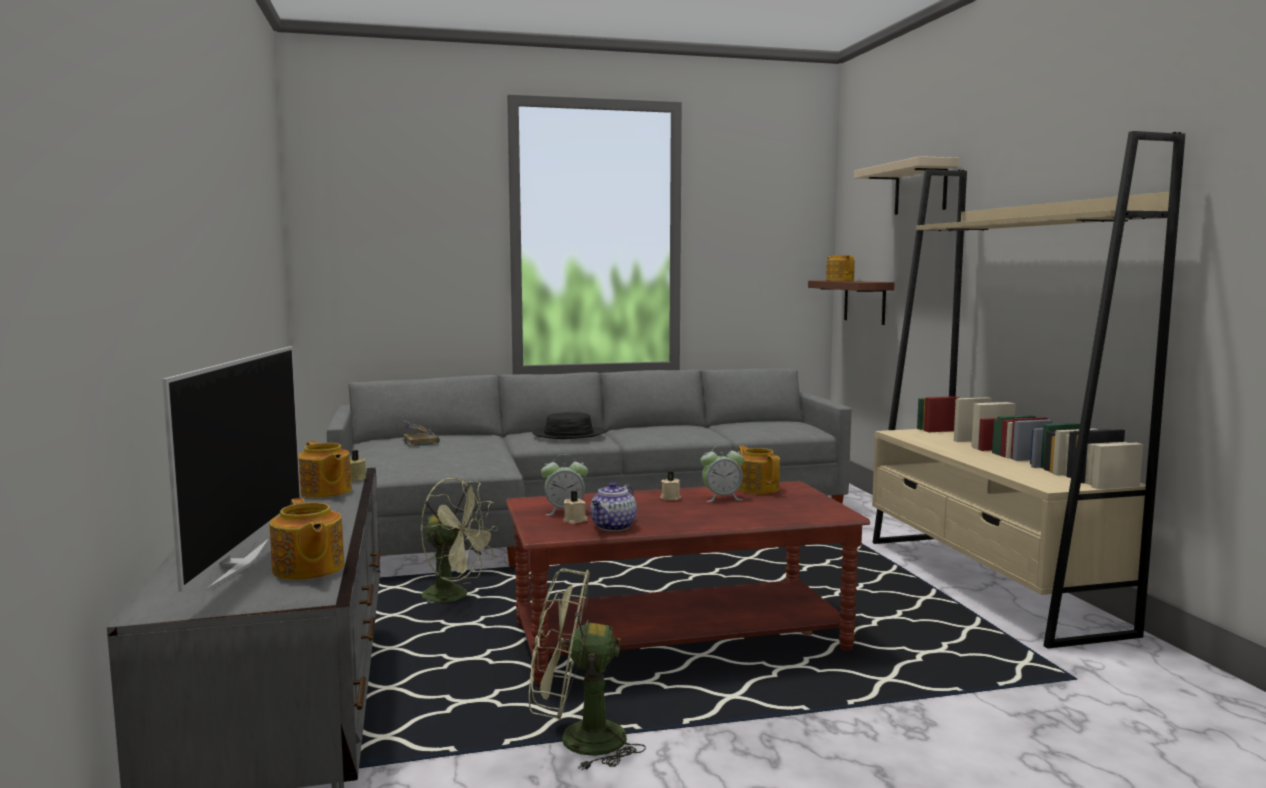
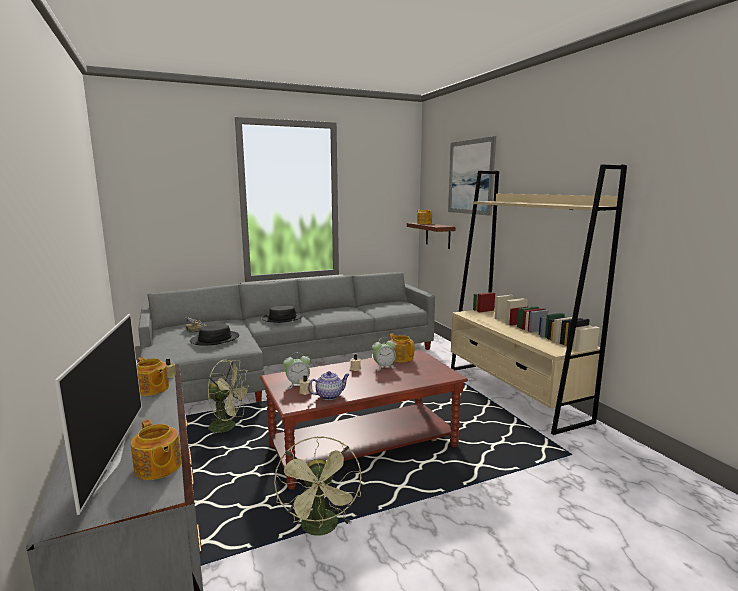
camera: 10 degrees left, 5 degrees up
(447, 455) = (215, 339): none -> black hat
(577, 741) = (321, 529): green fan -> green fan turned 90 degrees counterclockwise
(613, 527) = (329, 395): teapot -> teapot turned 135 degrees counterclockwise
(920, 188) = (470, 177): beige shelf -> picture

